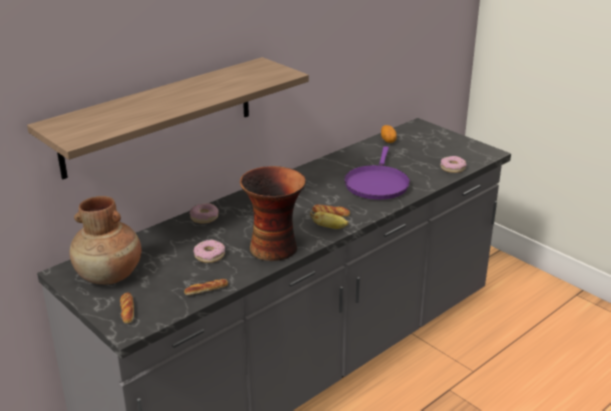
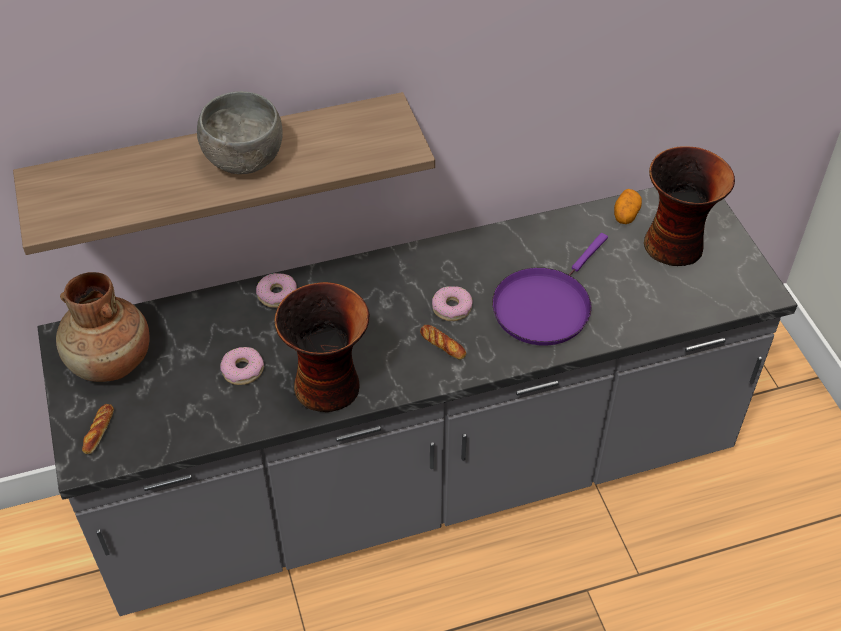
camera: 25 degrees right, 20 degrees up
(189, 94) = (243, 161): none -> grey bowl
(206, 290) = (204, 431): bread -> none
(330, 227) = (424, 372): banana -> none
(426, 145) = (676, 245): none -> vase
(452, 168) = (679, 309): donut -> donut (451, 308)

